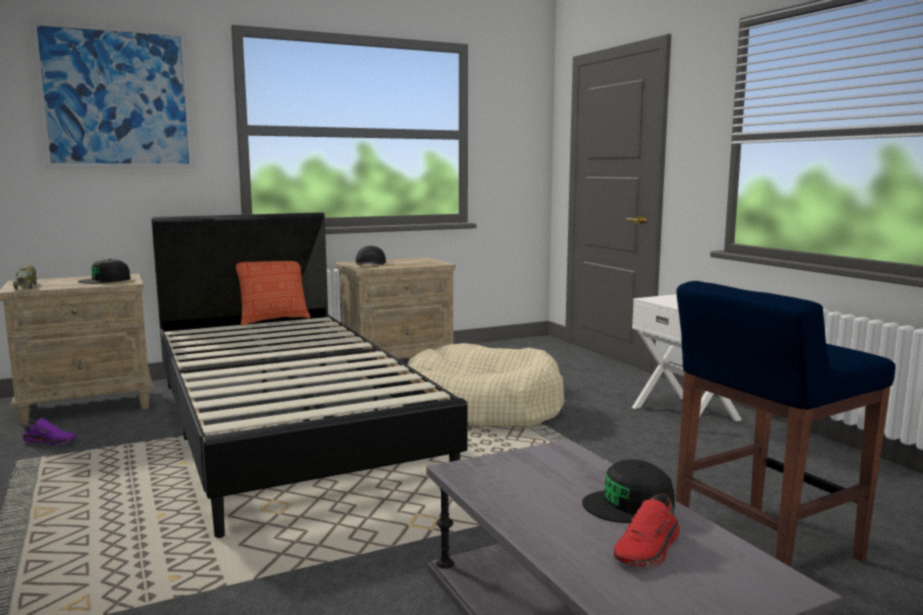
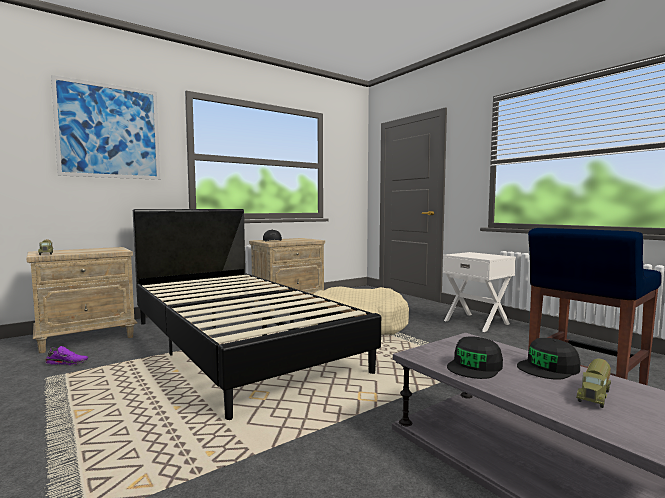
camera: 10 degrees left, 5 degrees down
(105, 280) = (103, 250): black cap -> black cap (475, 366)
(274, 320) = (212, 277): orange pillow -> none
(649, 549) = (595, 395): red shoe -> toy truck

